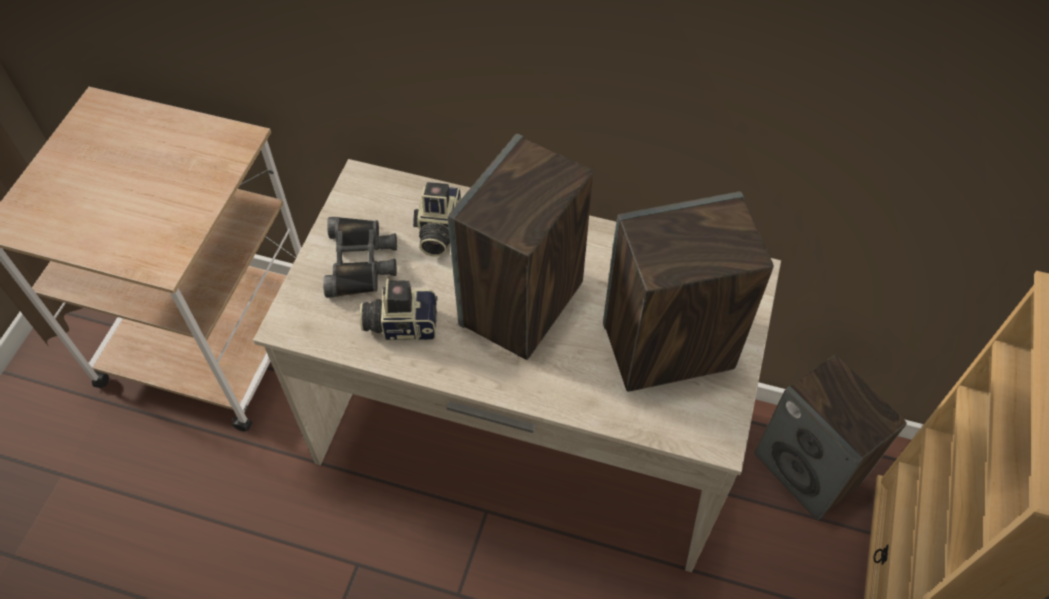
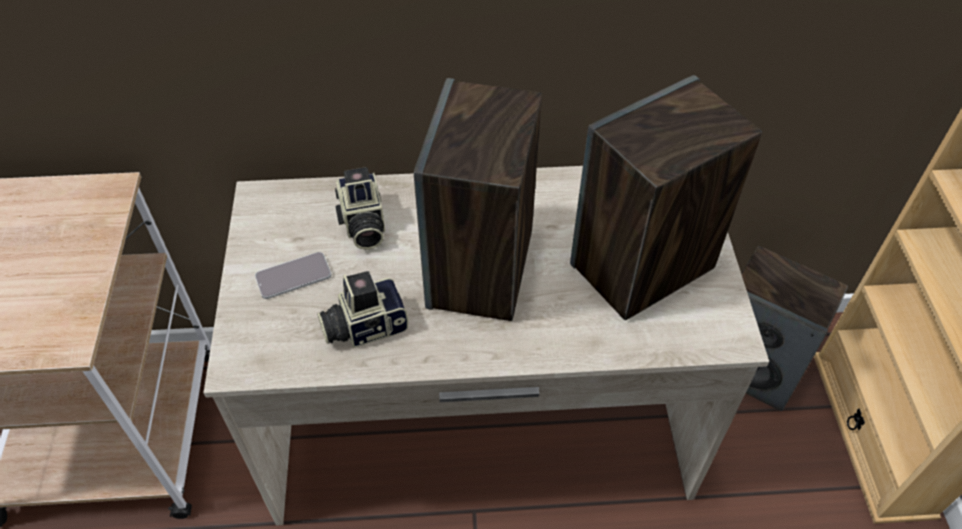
camera: 20 degrees left, 5 degrees down
(361, 261) = (293, 276): black binoculars -> phone

